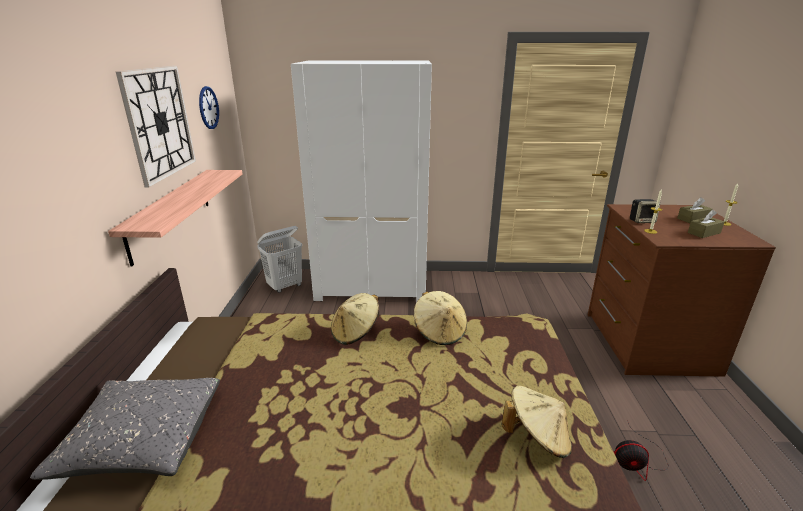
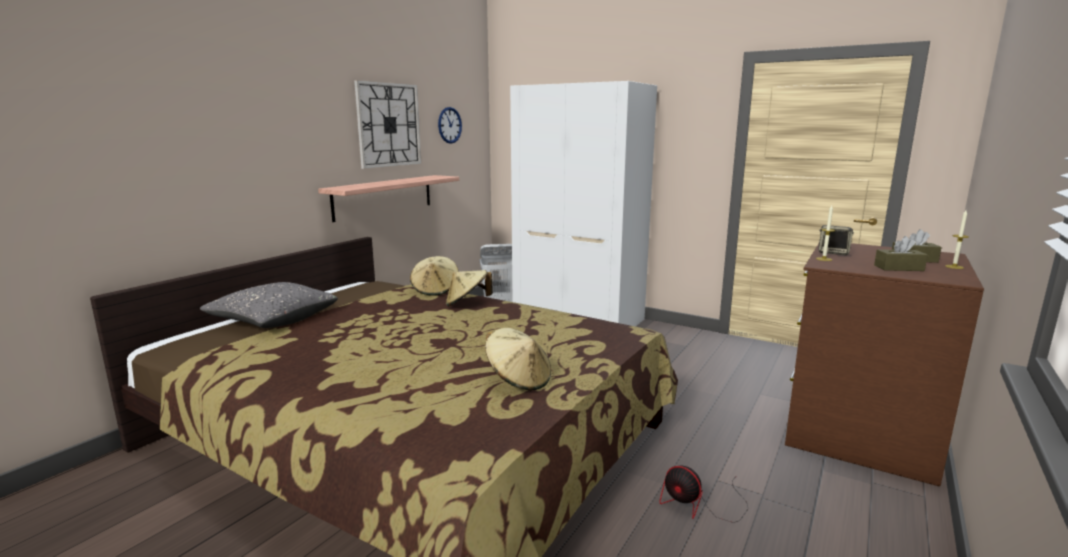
camera: 30 degrees right, 10 degrees down
(439, 332) = (535, 316): beige hat -> beige hat (435, 290)

